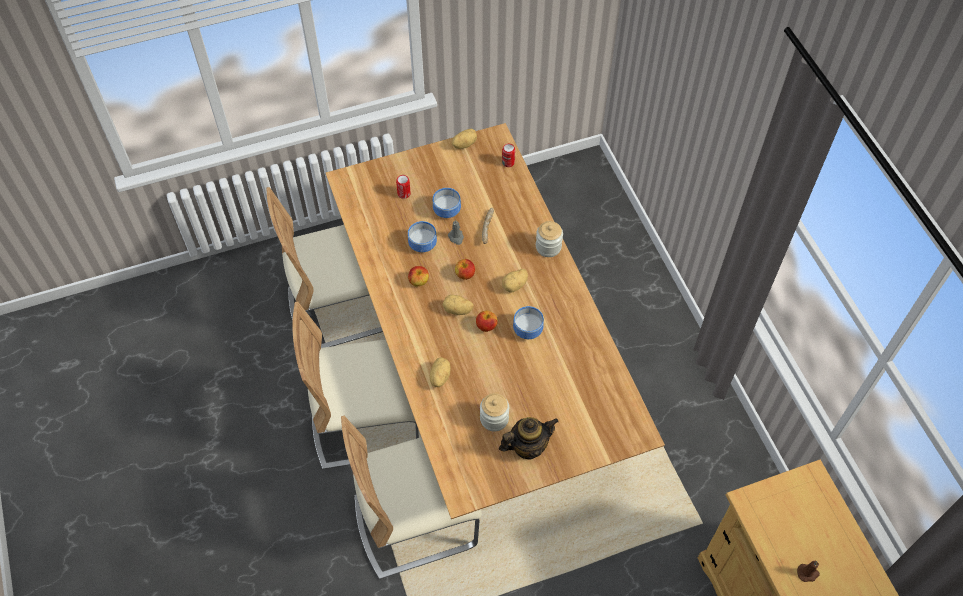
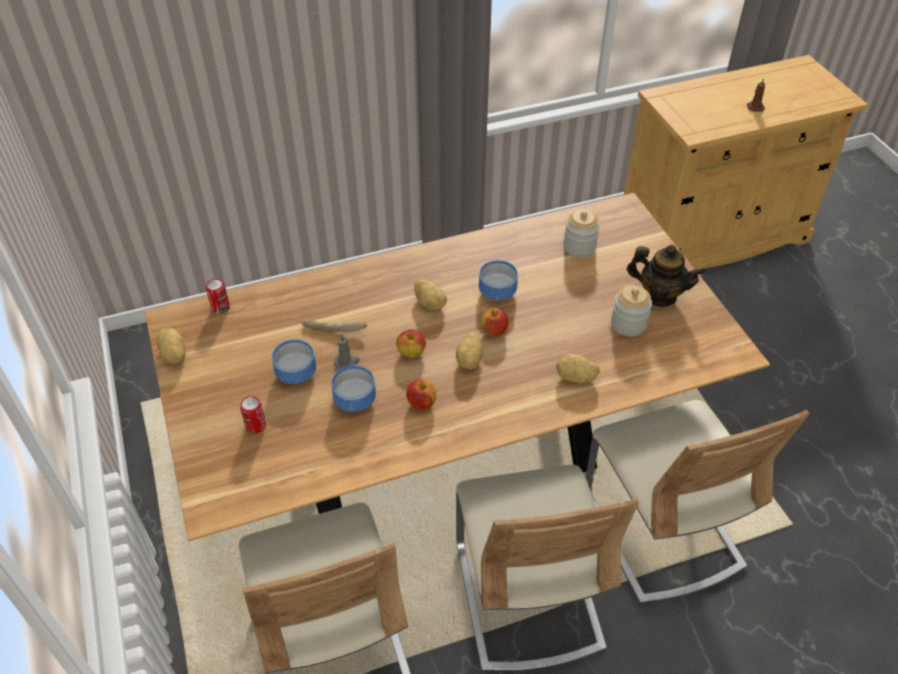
camera: 90 degrees left, 10 degrees down
(527, 446) = (659, 295): teapot -> teapot turned 135 degrees clockwise
(548, 247) = (371, 271): jar -> jar (579, 247)

